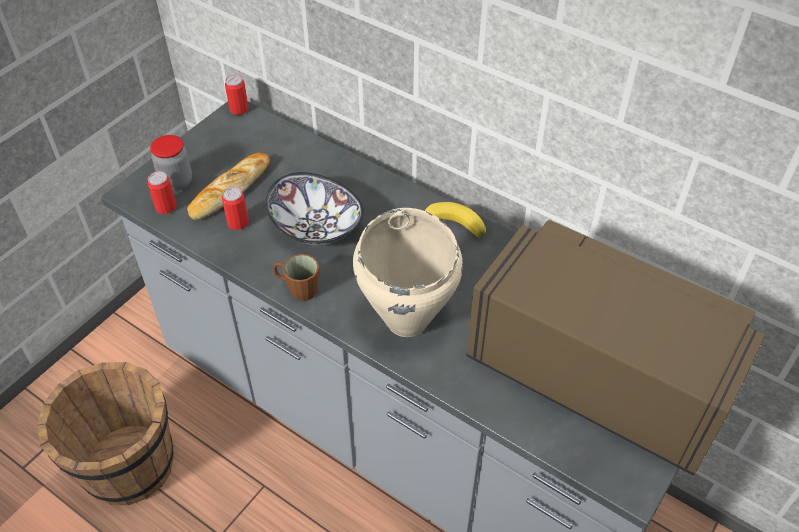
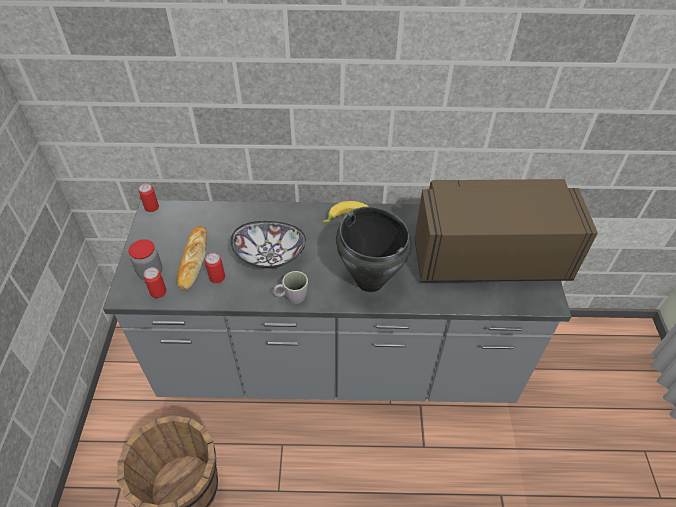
camera: 35 degrees left, 0 degrees up
(297, 289) = (291, 297): brown mug -> grey mug
(407, 320) = (370, 280): beige cooking pot -> black cooking pot

